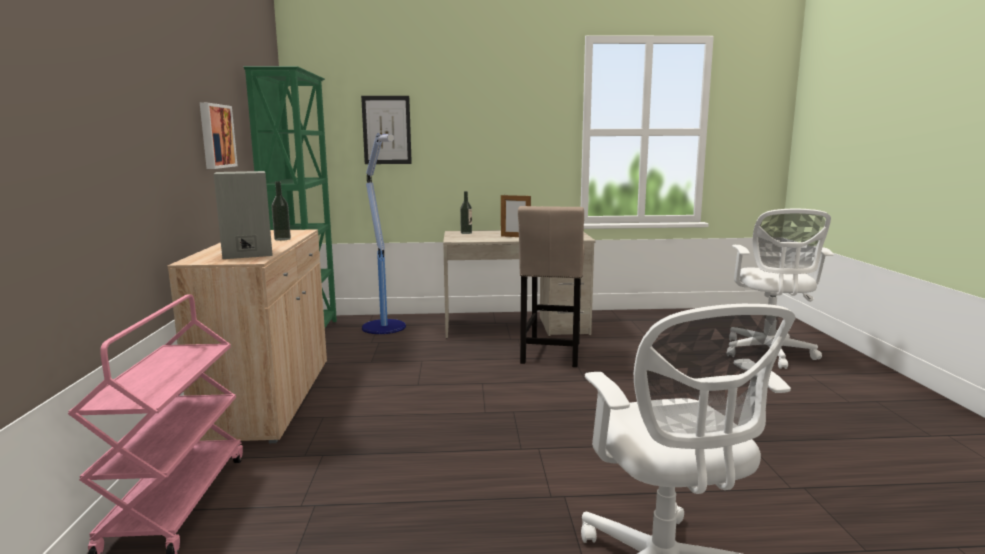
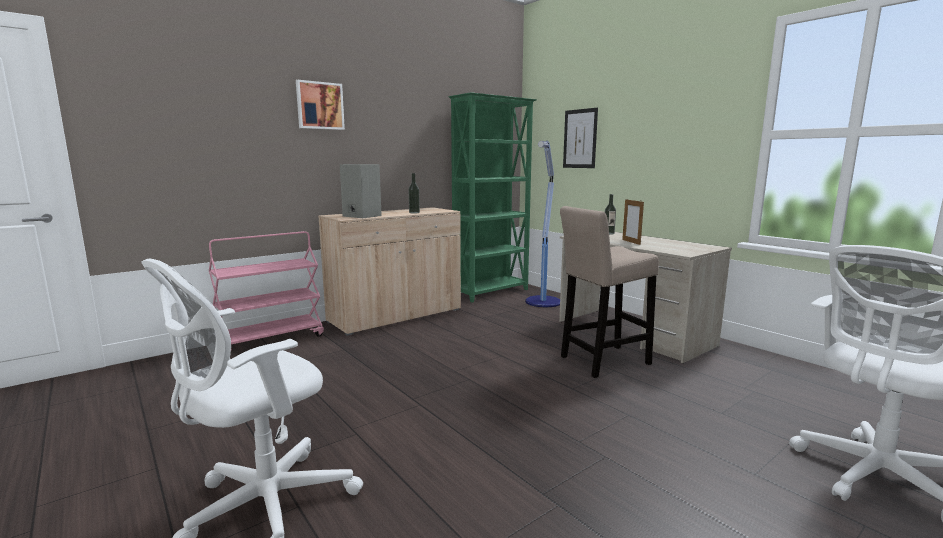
camera: 55 degrees right, 0 degrees up
(215, 136) = (402, 143): picture -> picture (319, 106)

